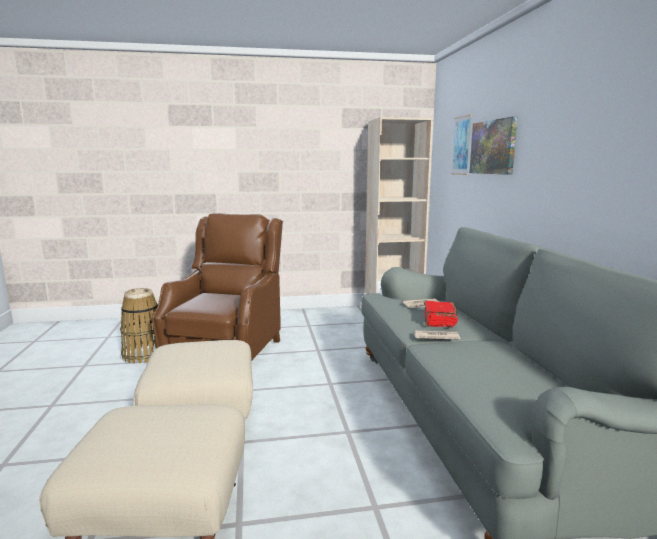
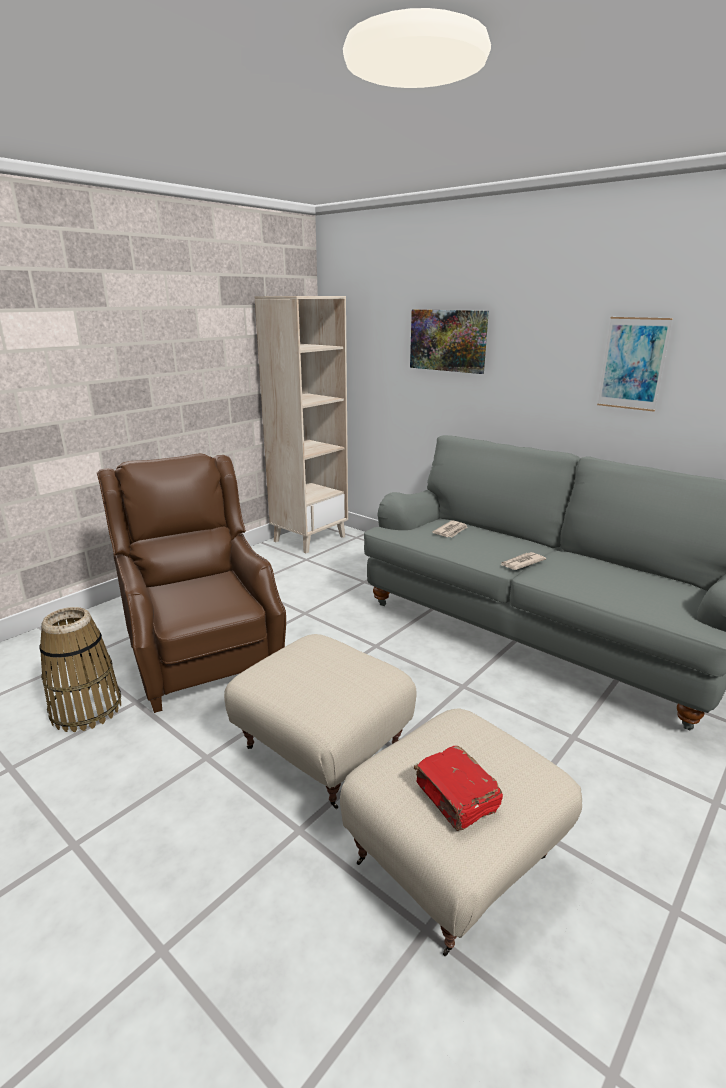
camera: 40 degrees left, 10 degrees up
(439, 321) = (496, 545): red book -> red book (456, 798)
(461, 145) = (386, 332): picture -> picture (633, 364)

